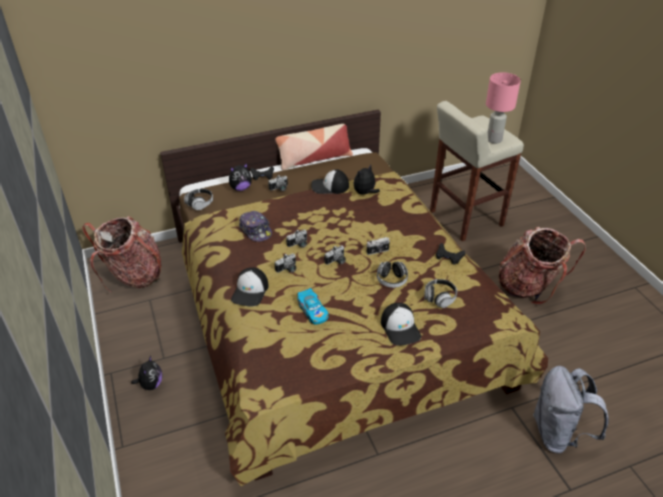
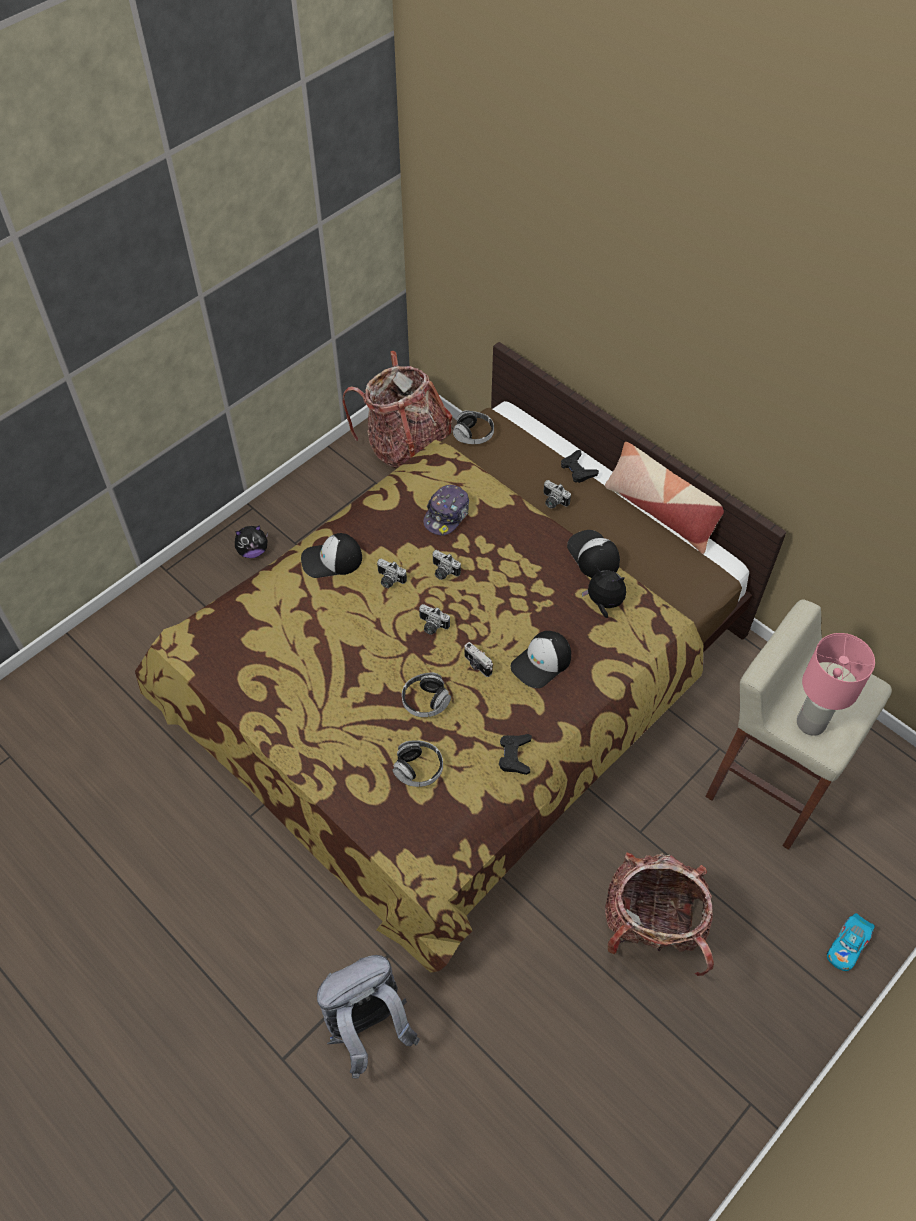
camera: 65 degrees right, 15 degrees up
(240, 188) = (533, 460): plush toy -> none
(313, 311) = (326, 636): toy car -> toy car (847, 946)
(400, 328) = (340, 741): cap -> cap (542, 663)

